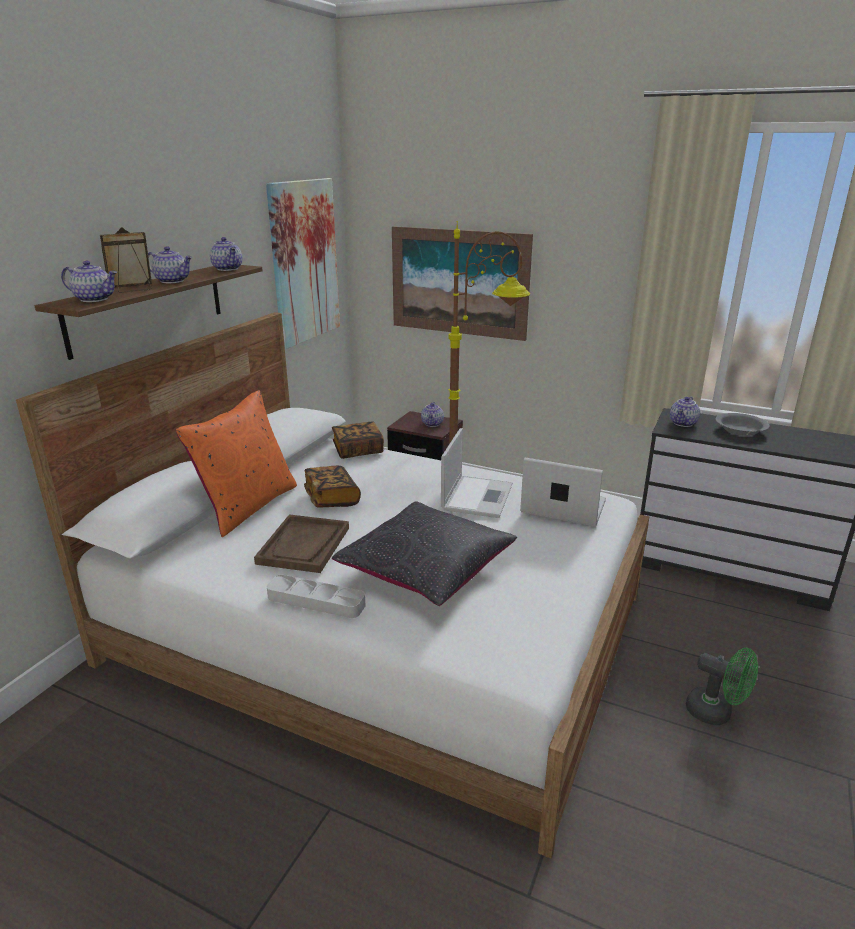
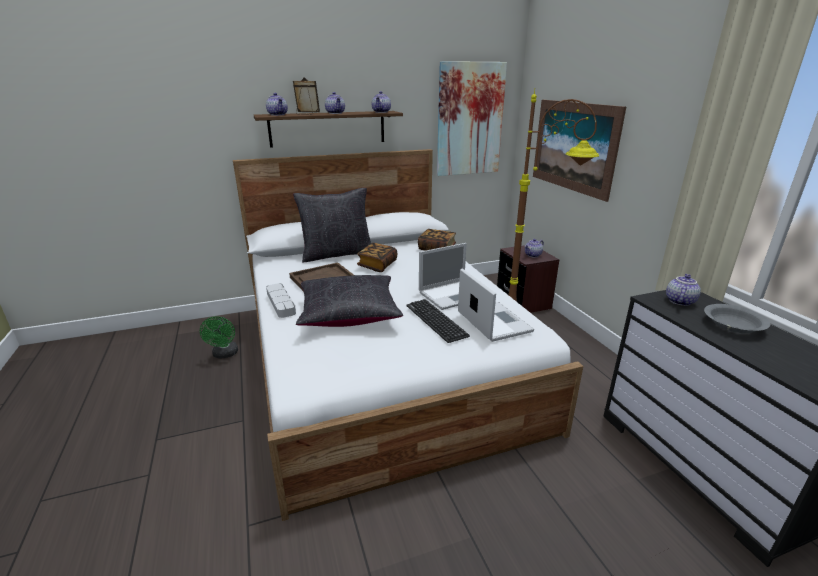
camera: 45 degrees right, 0 degrees up
(247, 506) = (337, 254): orange pillow -> black pillow
(517, 531) = (436, 320): none -> keyboard
(683, 423) = (679, 301): teapot -> teapot turned 135 degrees clockwise
(716, 713) = (506, 543): green fan -> green fan (225, 354)

